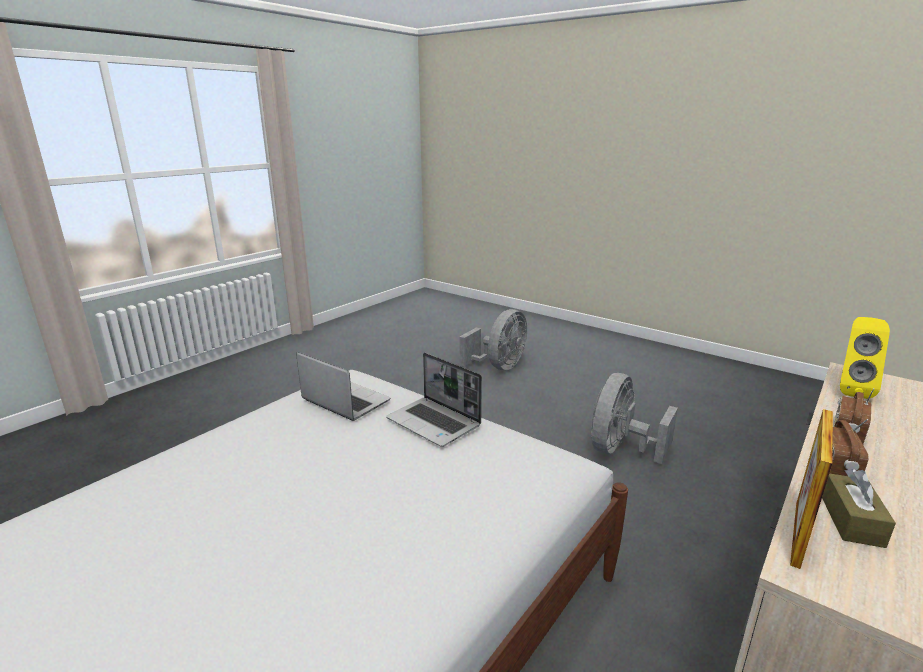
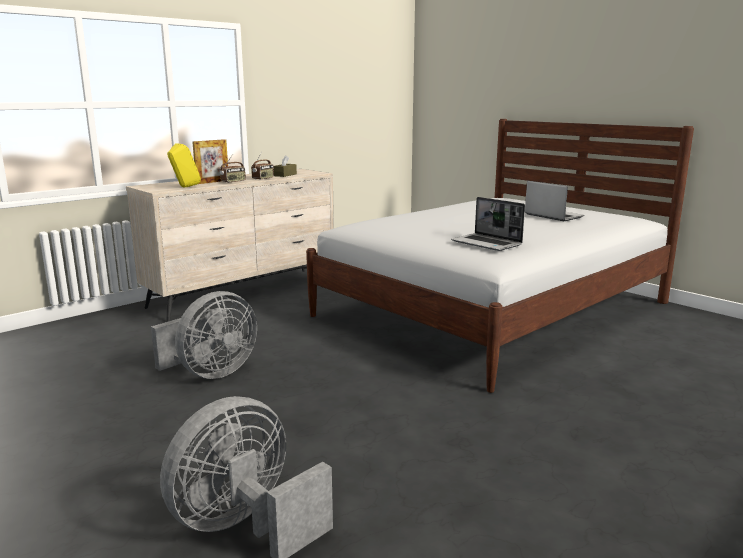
camera: 170 degrees left, 5 degrees down
(435, 423) = (418, 234): laptop -> laptop (552, 216)
(798, 533) = (307, 174): picture frame -> picture frame (212, 182)

